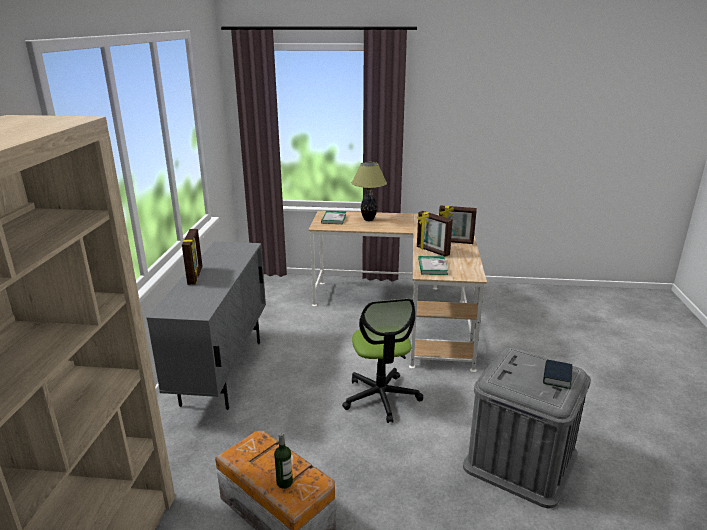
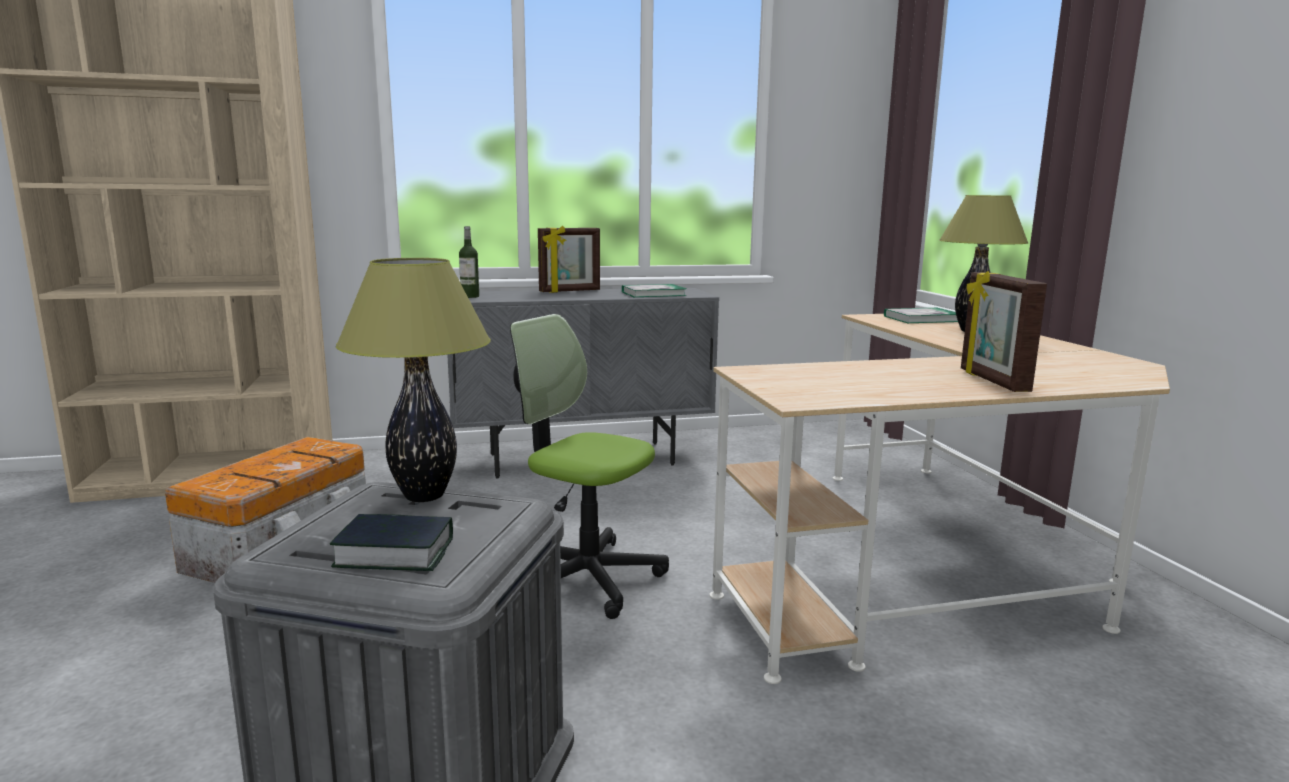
camera: 70 degrees right, 10 degrees down
(284, 482) = (241, 471): bottle -> bottle (470, 296)
(381, 397) = (585, 578): office chair -> office chair turned 60 degrees clockwise
(432, 251) = (889, 369): picture frame -> none
(432, 267) = (796, 373): book -> book (653, 294)
(503, 369) = (425, 495): none -> table lamp

